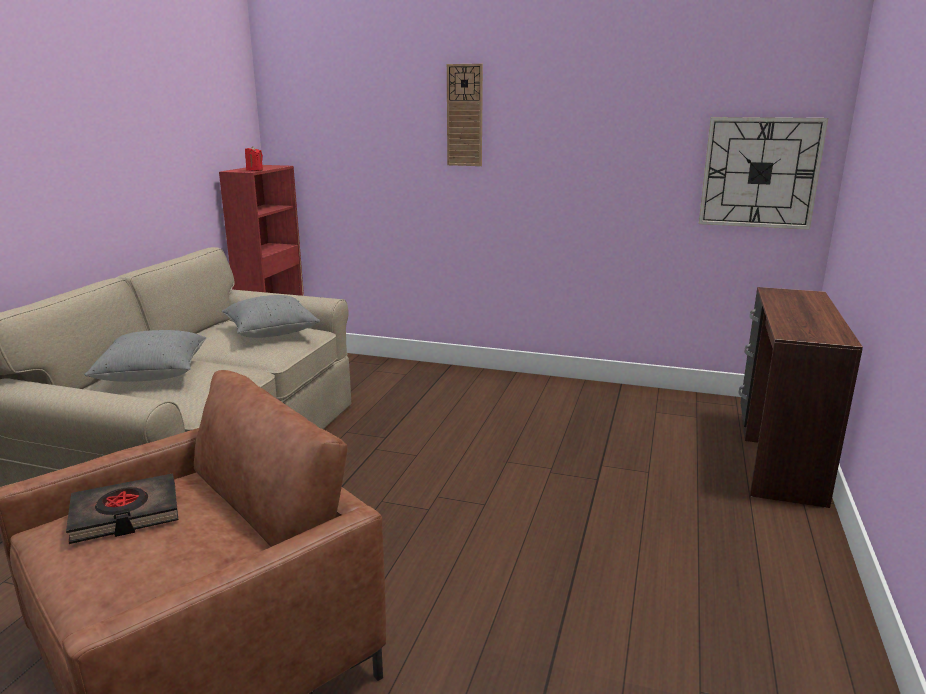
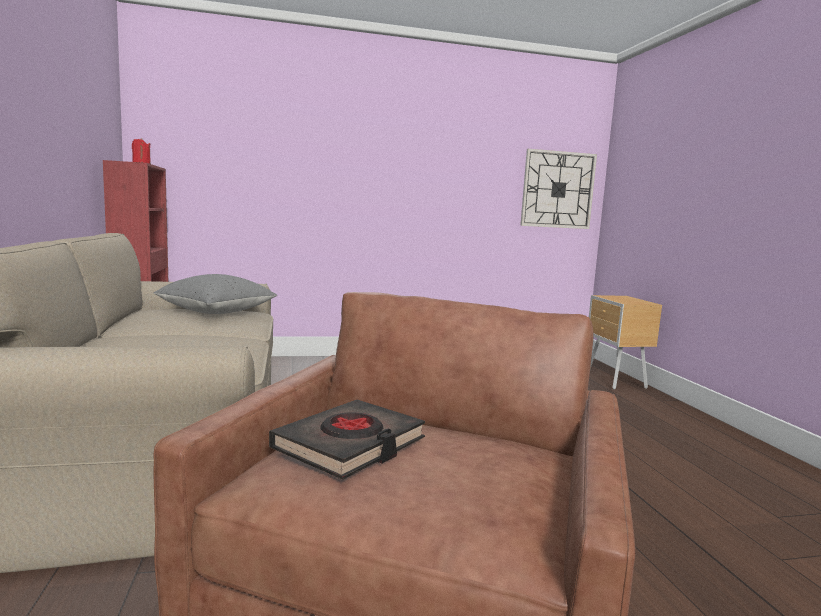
camera: 30 degrees left, 10 degrees down
(153, 374) = (141, 344): grey pillow -> none
(464, 115) = (342, 134): wall clock -> none
(776, 456) = (615, 381): brown desk -> brown nightstand

